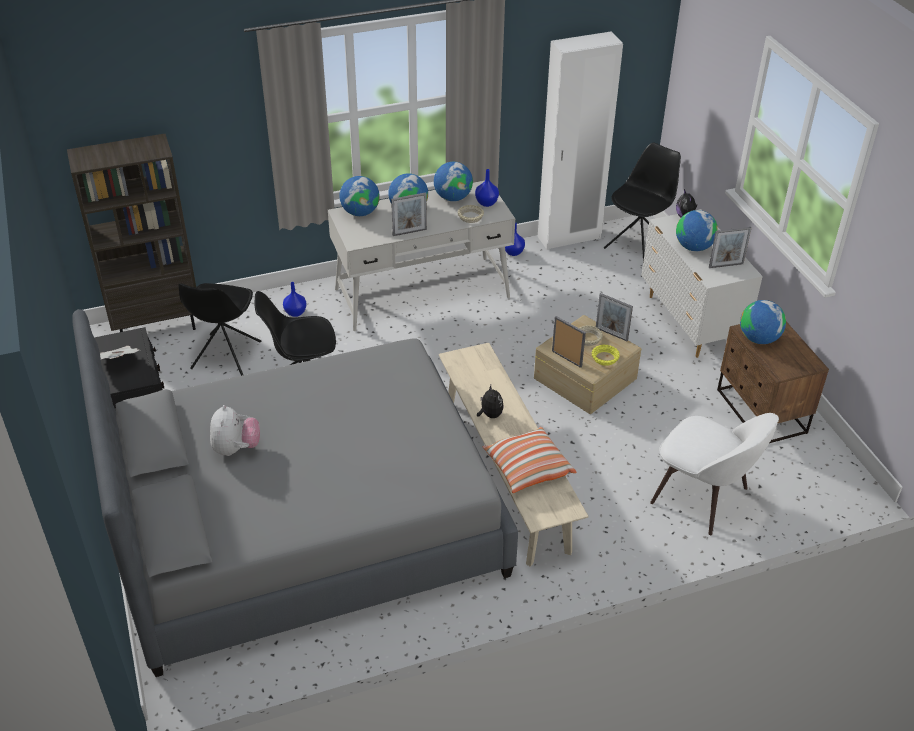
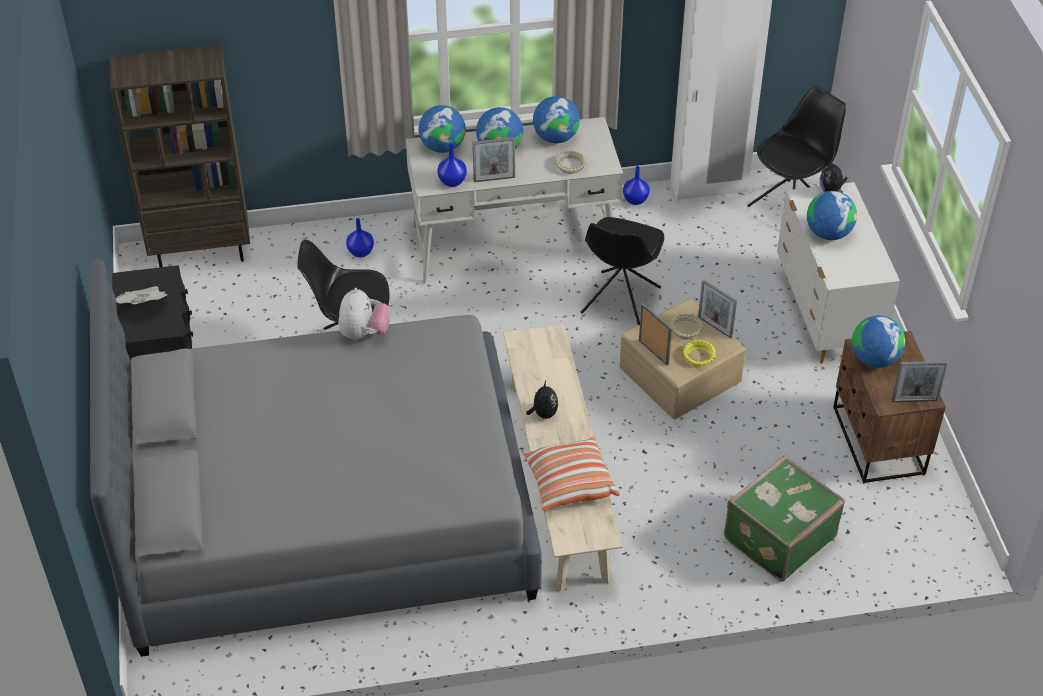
camera: 10 degrees right, 5 degrees up
(225, 356) = (271, 298): black chair -> black chair (620, 301)
(236, 448) = (250, 425): plush toy -> plush toy (364, 333)
(486, 203) = (593, 148): blue vase -> blue vase (452, 181)
(703, 497) = (777, 537): white chair -> green suitcase
(726, 265) = (860, 262): picture frame -> picture frame (914, 400)

